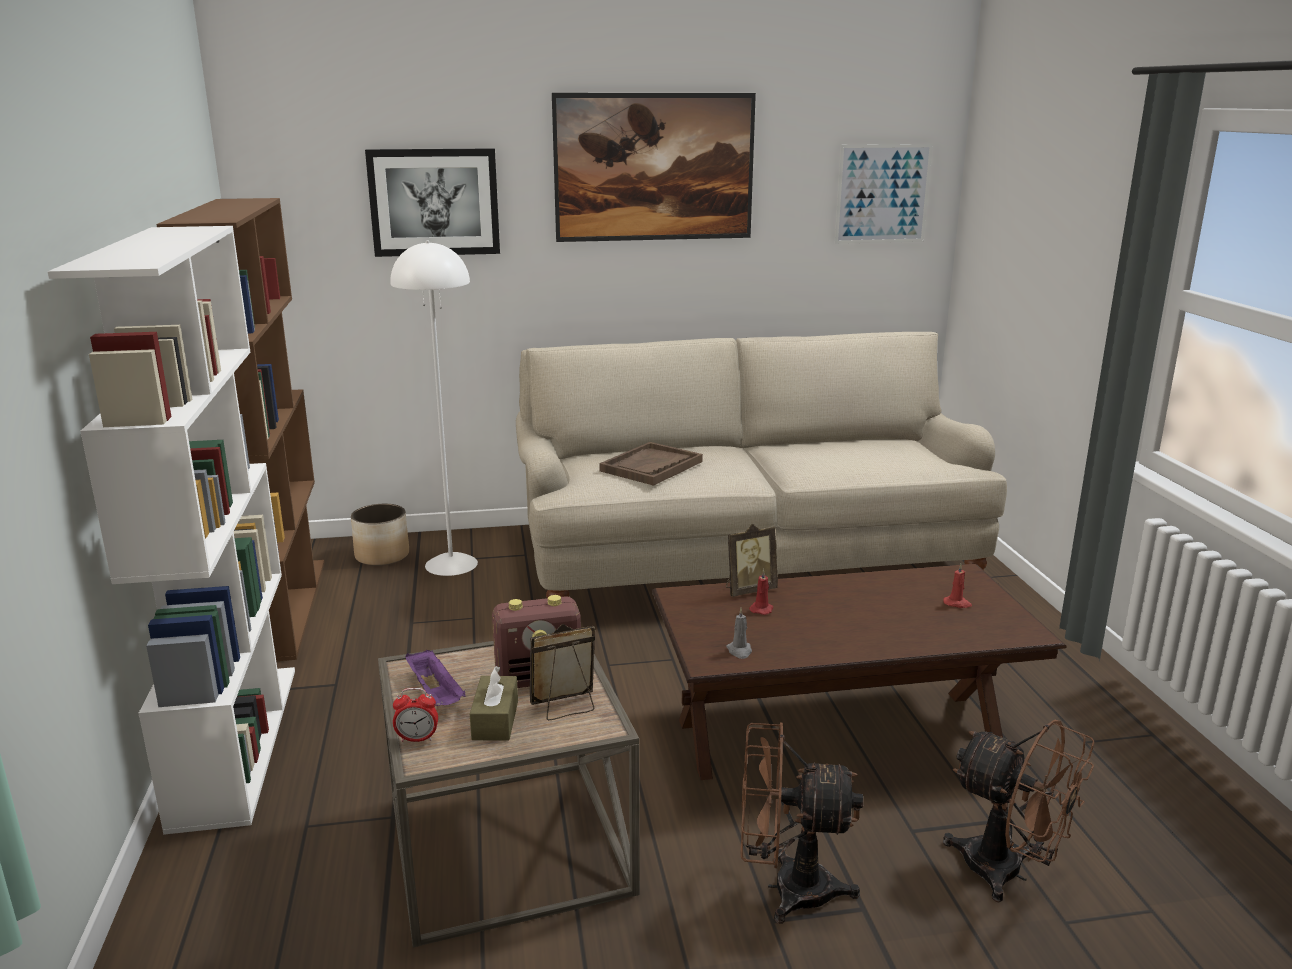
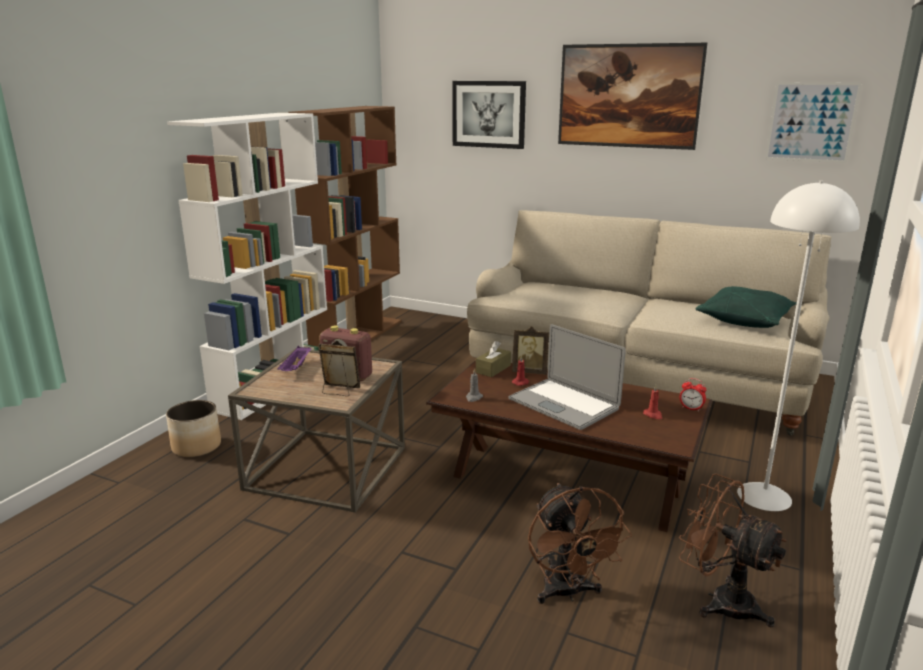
camera: 35 degrees right, 0 degrees up
(382, 555) = (432, 325): planter -> planter (197, 446)
(417, 739) = (260, 382): alarm clock -> alarm clock (691, 408)
(452, 564) = (461, 337): white floor lamp -> white floor lamp (764, 496)
(495, 720) = (302, 386): brown tissue box -> brown tissue box (493, 369)
(651, 466) = (558, 294): brown tray -> none
(786, 889) = (428, 542): brown fan -> brown fan (721, 600)
(851, 622) = (563, 404): none -> laptop
(896, 453) = (744, 320): none -> green pillow

